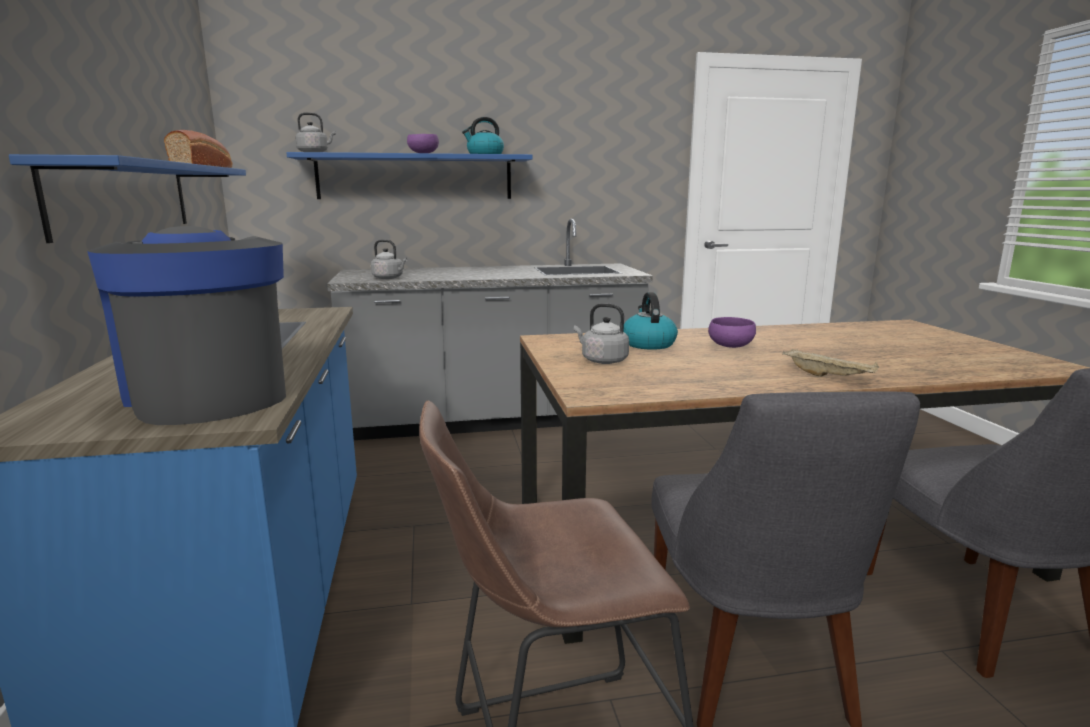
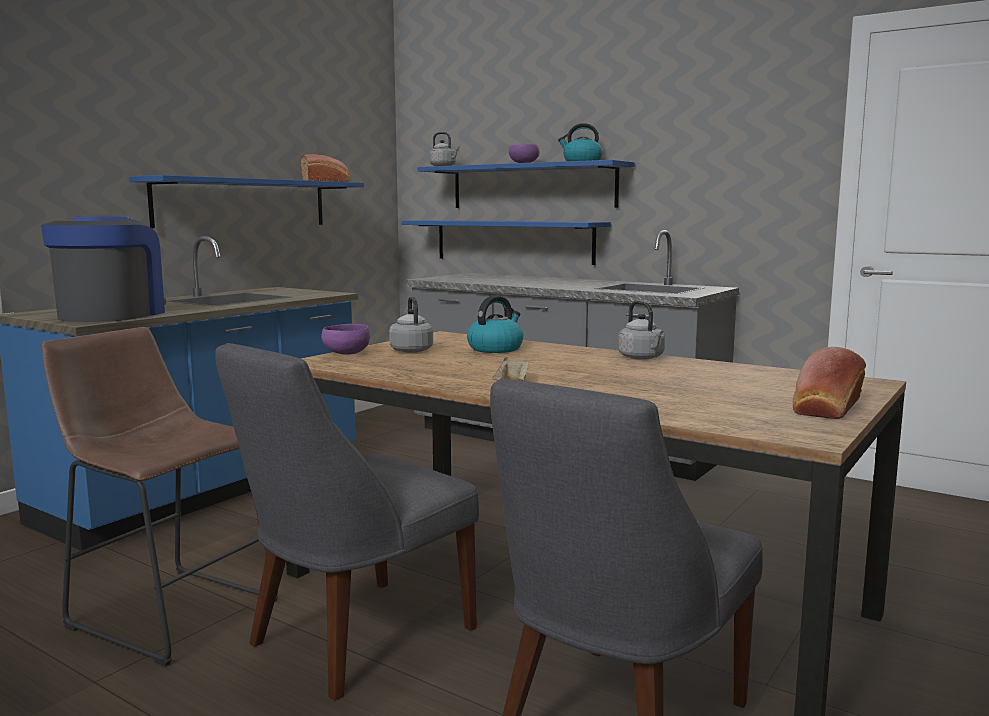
camera: 45 degrees right, 5 degrees down
(389, 278) = (461, 280): grey kettle -> grey kettle (642, 358)
(395, 233) = (513, 241): none -> blue shelf
(731, 347) = (549, 361): purple bowl -> purple bowl (346, 354)
(979, 346) = (826, 408): none -> bread

